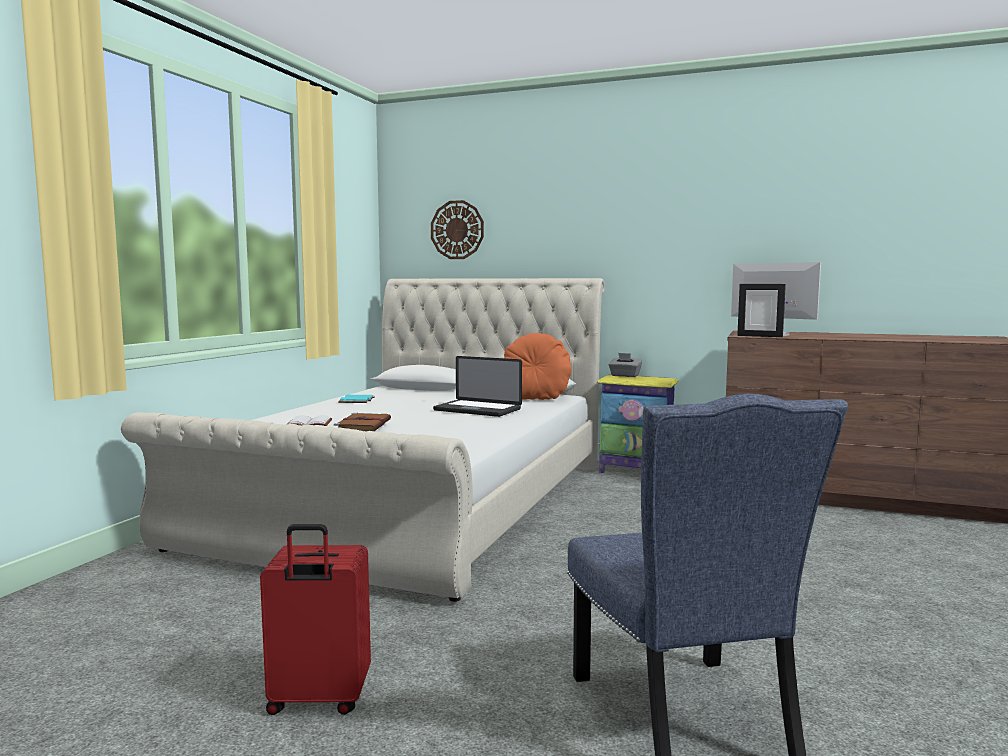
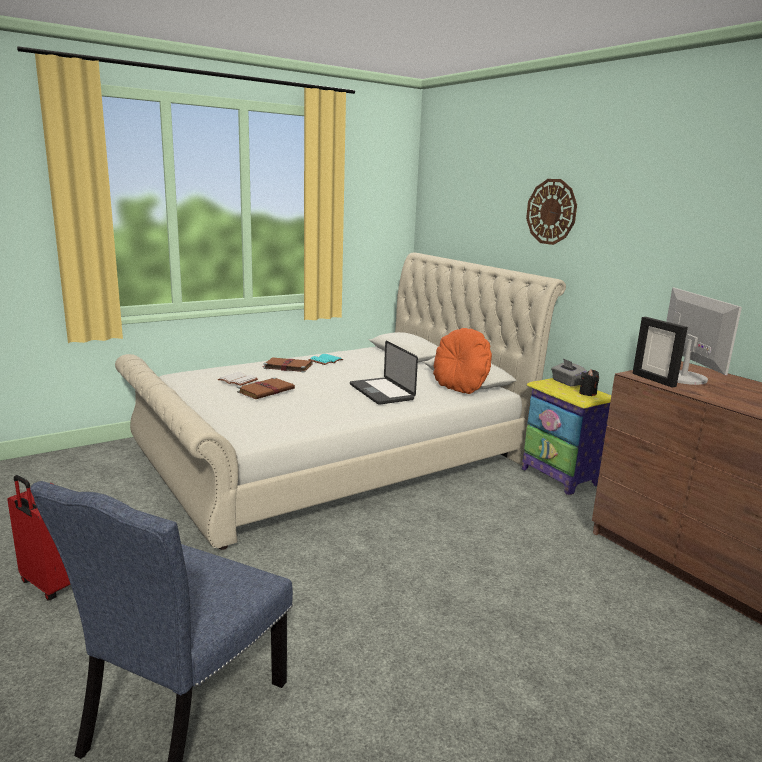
camera: 35 degrees right, 10 degrees up
(328, 409) = (287, 366): none -> brown book
(457, 230) = (465, 213): wall clock -> wall clock (551, 211)
(655, 378) = (587, 393): none -> black candle

